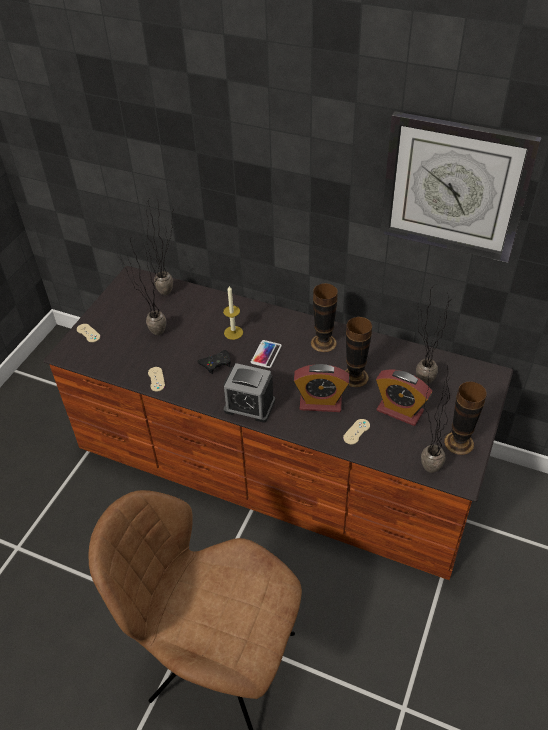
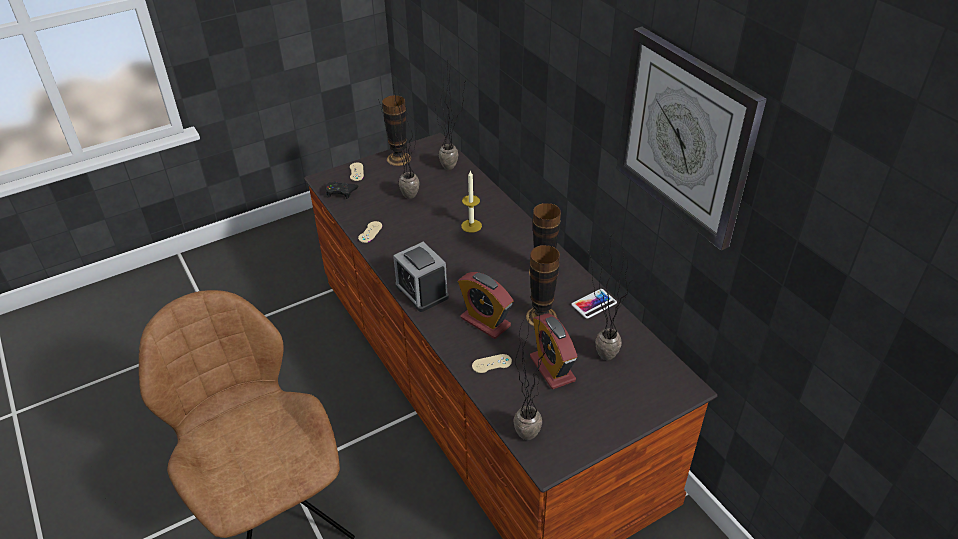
camera: 35 degrees right, 5 degrees down
(216, 363) = (430, 244): black game controller -> black game controller (340, 192)
(266, 354) = (481, 257): phone -> phone (594, 304)
(459, 442) = (581, 429): vase -> vase (399, 158)

